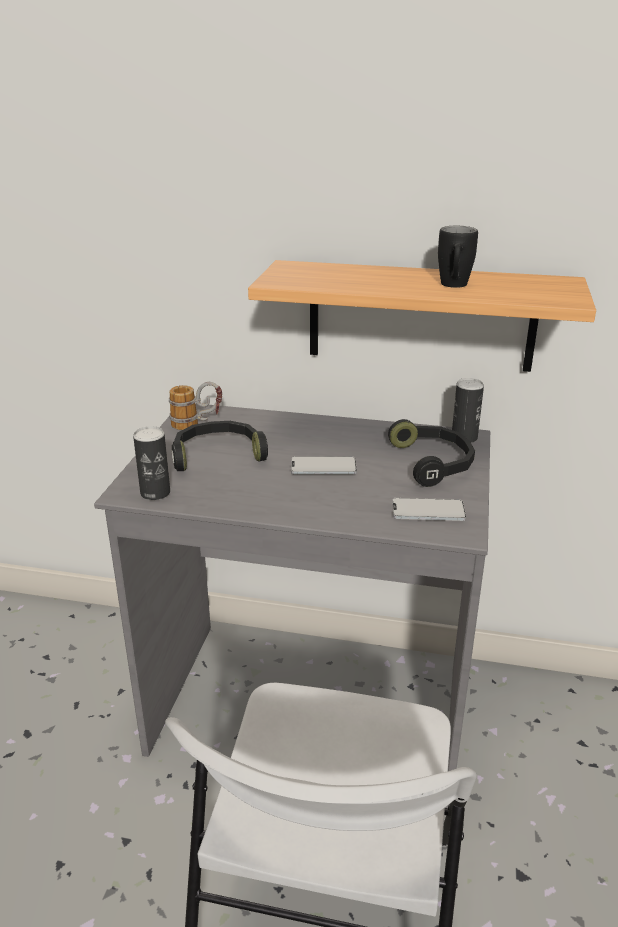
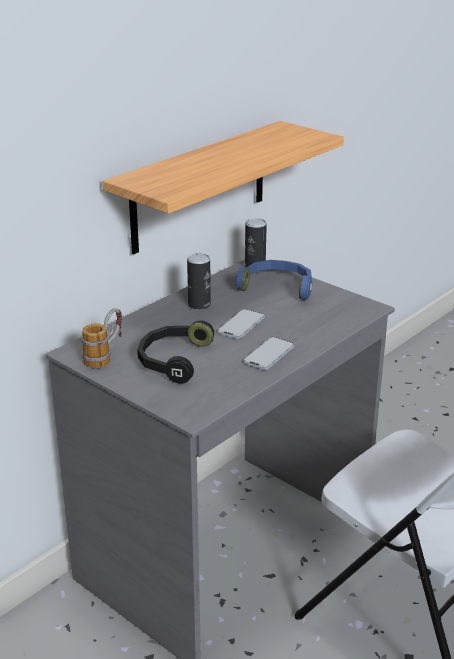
camera: 60 degrees left, 0 degrees up
(155, 493) = (207, 401): can -> can (199, 305)
(428, 511) = (336, 309): phone -> phone (269, 354)
(434, 463) = (278, 287): black headphones -> blue headphones
(453, 286) = (256, 151): black mug -> none

